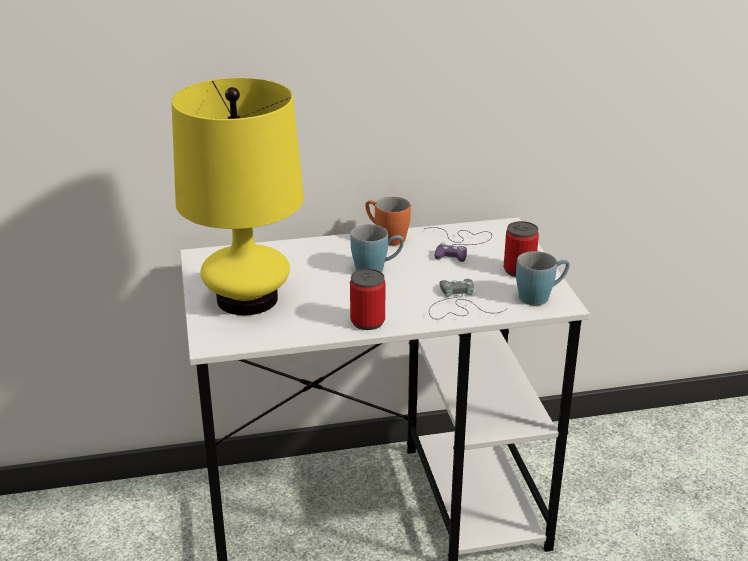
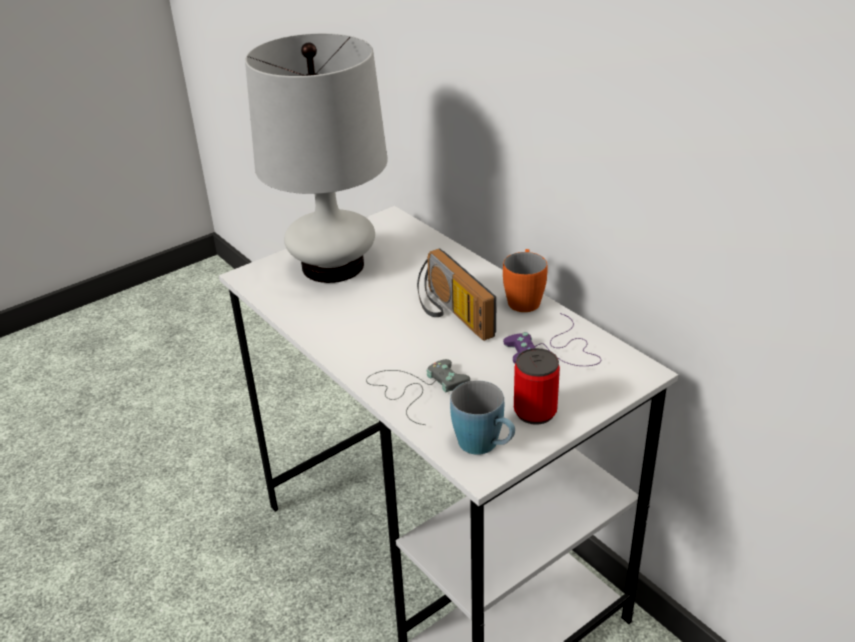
camera: 65 degrees right, 5 degrees up
(247, 299) = (333, 266): yellow table lamp -> white table lamp
(367, 321) = (339, 342): can -> none
(377, 268) = (450, 314): blue mug -> radio

